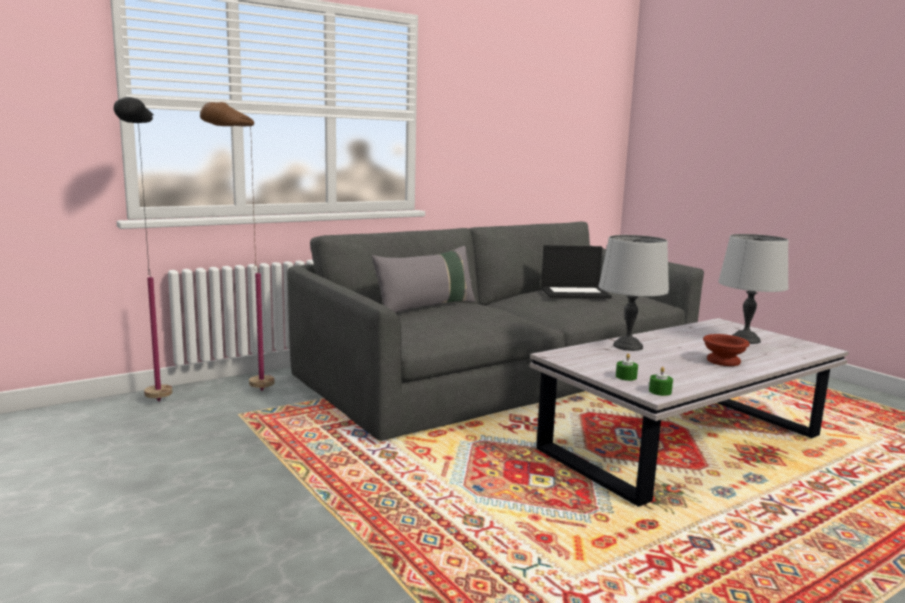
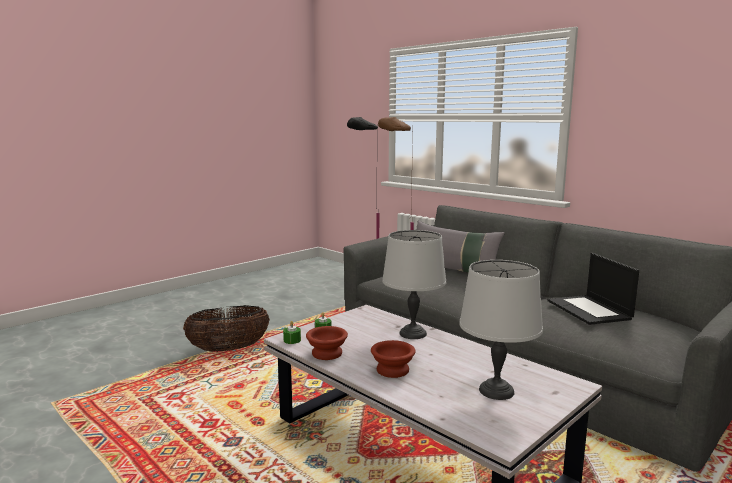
camera: 80 degrees right, 0 degrees up
(390, 550) = (228, 349): none -> basket
(694, 379) = (328, 354): none -> brown bowl

